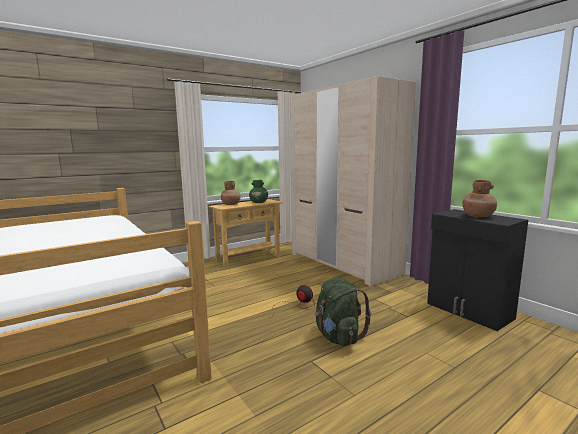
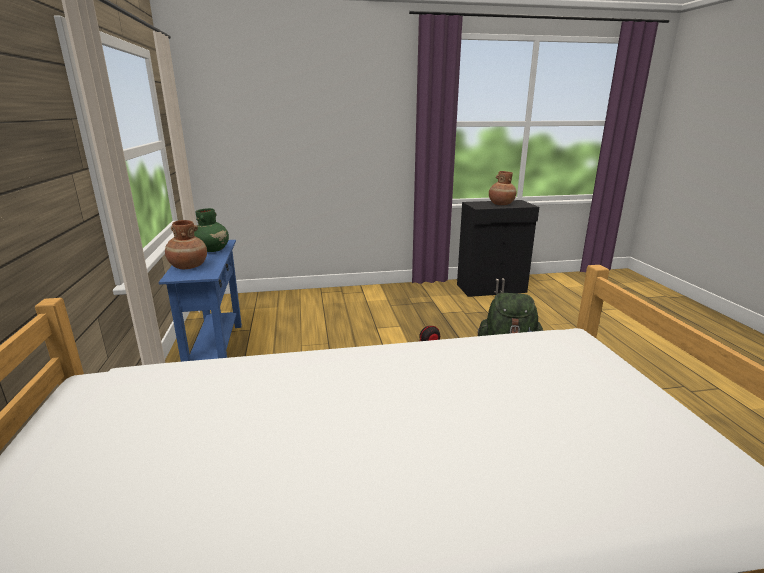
camera: 65 degrees left, 10 degrees up
(248, 257) = (216, 350): beige console table -> blue console table
(343, 263) = (332, 299): beige wardrobe -> none

